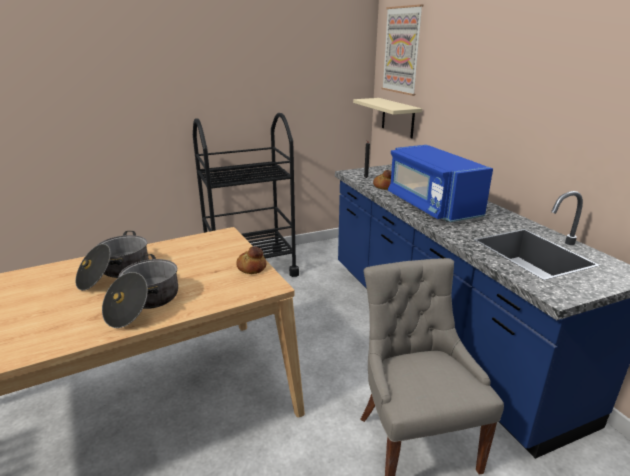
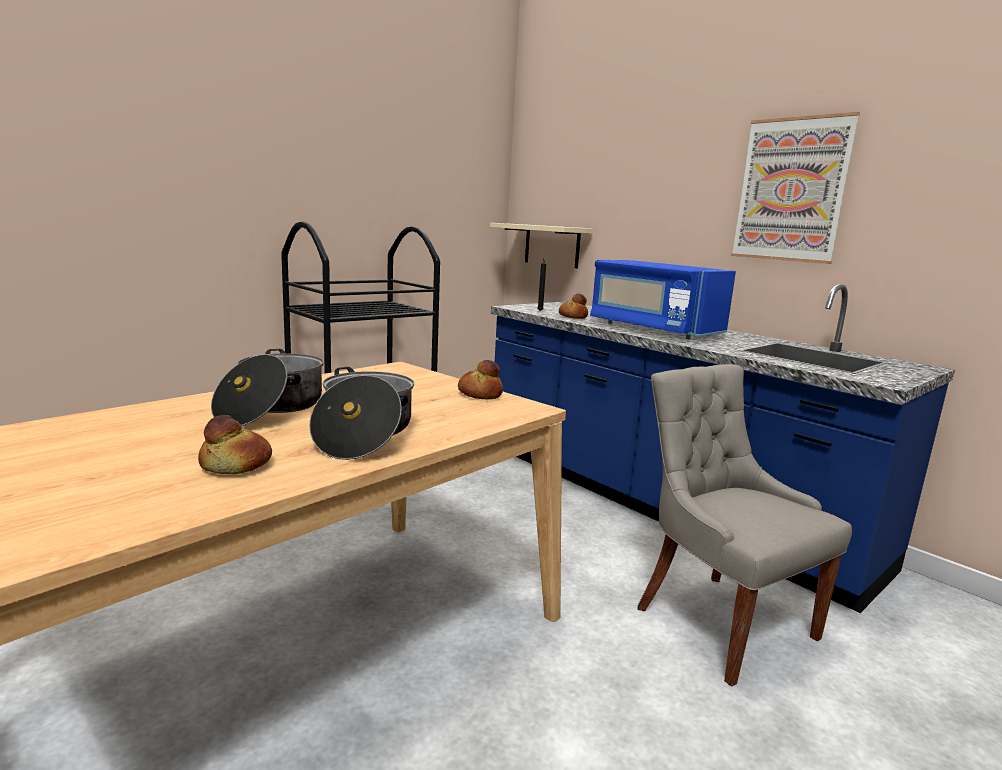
camera: 20 degrees left, 10 degrees down
(54, 325) = (235, 465): none -> bread
(402, 50) = (556, 161): picture -> picture (791, 190)

